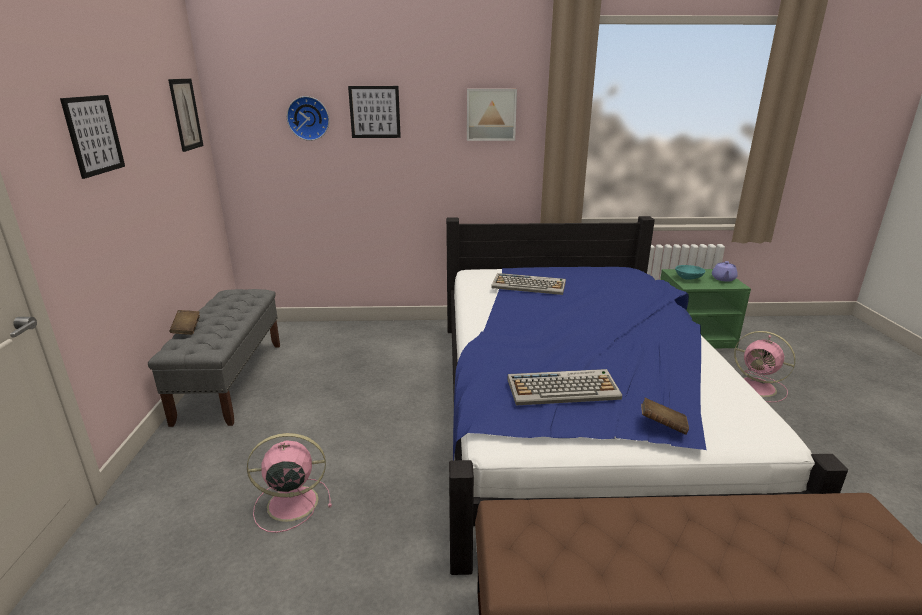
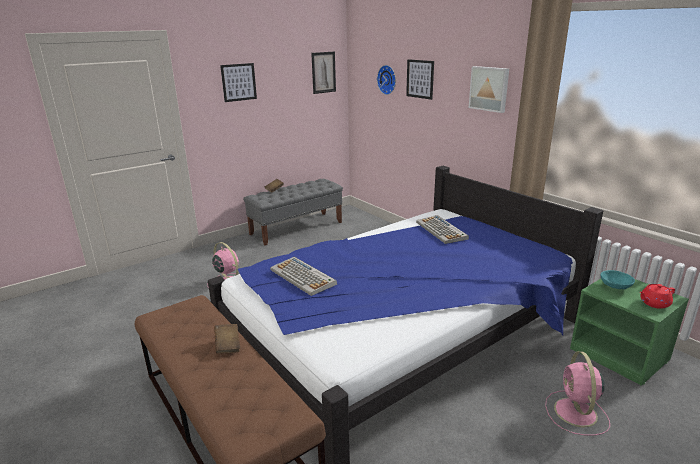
camera: 55 degrees right, 0 degrees up
(662, 426) = (294, 315): brown book -> brown book (228, 345)
(723, 279) = (654, 303): purple teapot -> red teapot

